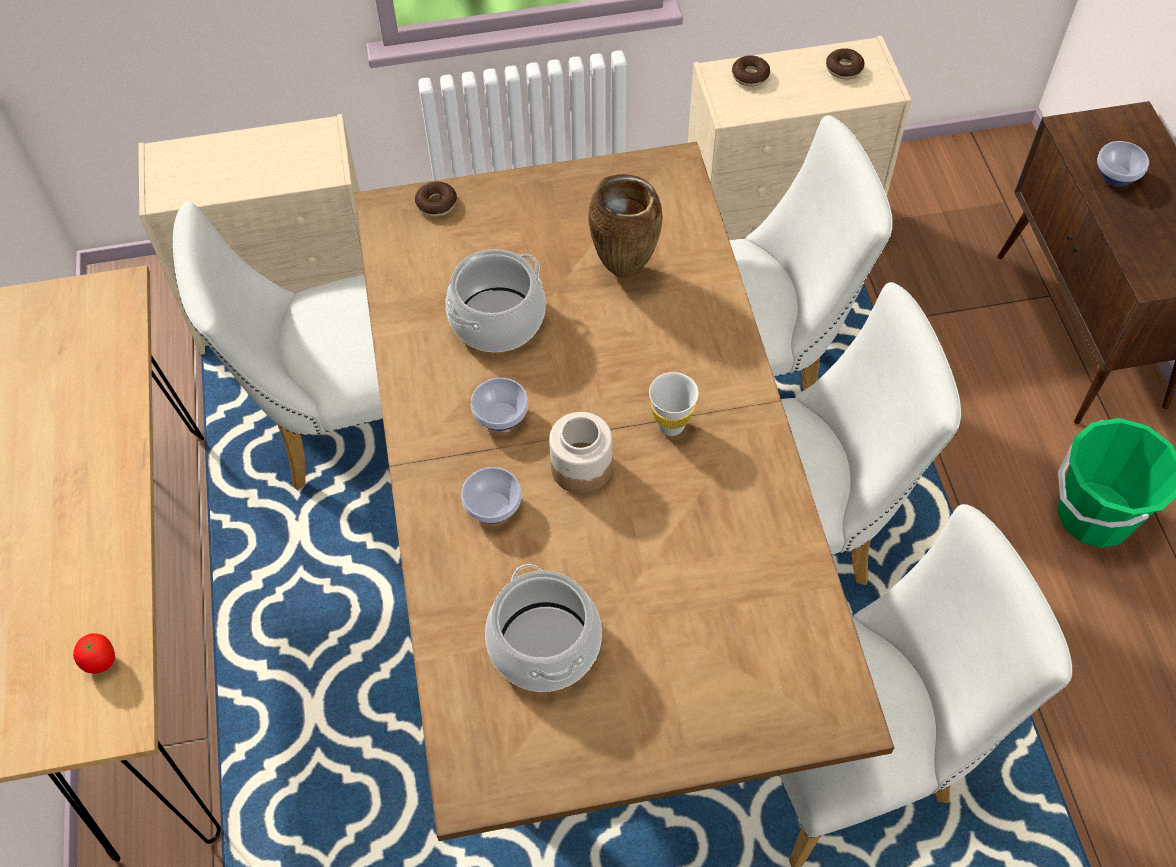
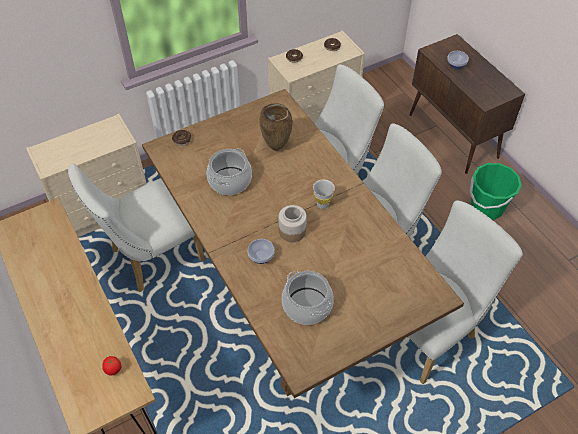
camera: 20 degrees left, 5 degrees down
(500, 415) = (248, 219): bowl -> none

